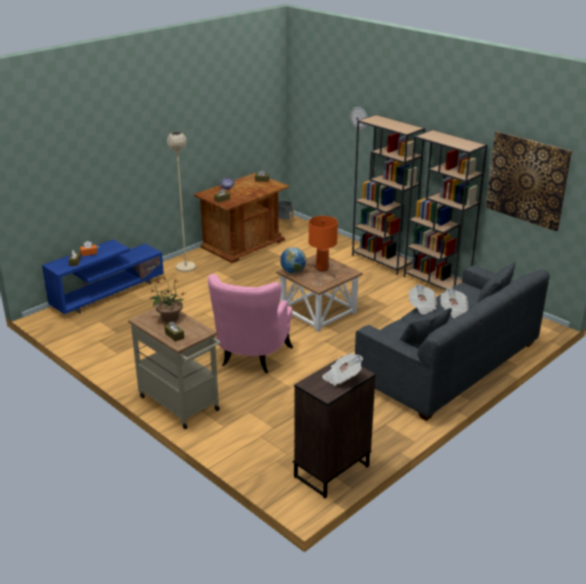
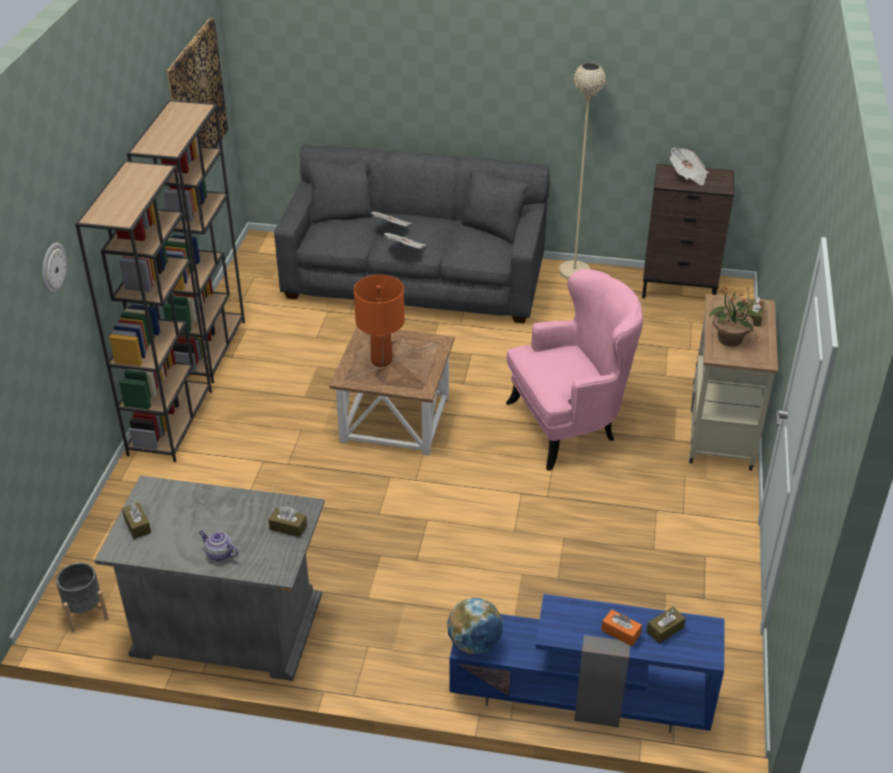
camera: 125 degrees left, 10 degrees up
(185, 267) = (393, 648): beige floor lamp -> beige floor lamp (574, 271)
(243, 244) = (227, 624): brown cabinet -> grey cabinet
(293, 272) = (418, 382): globe -> globe (474, 644)

